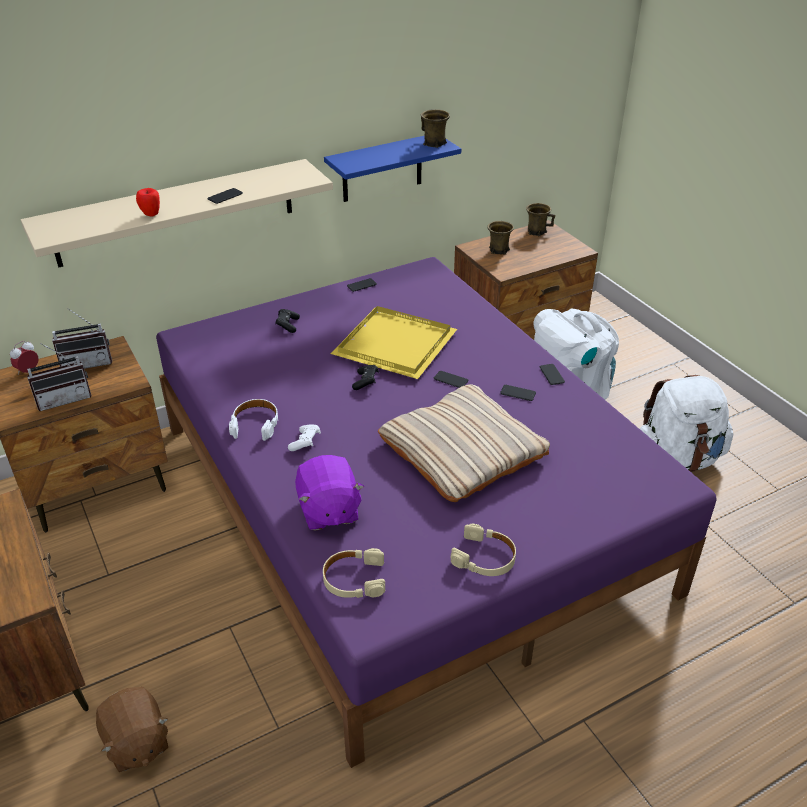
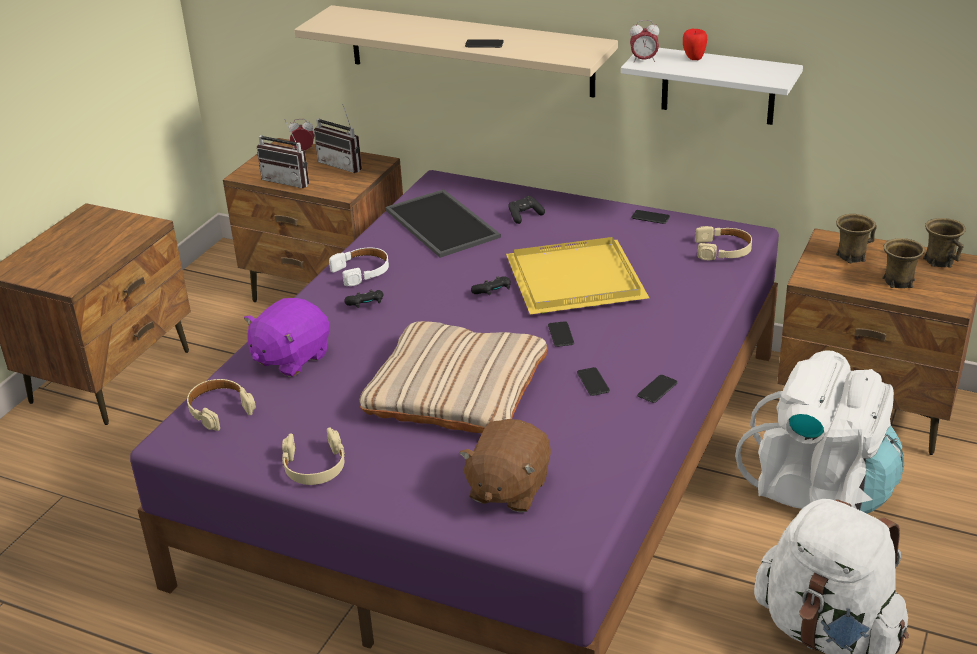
camera: 55 degrees right, 5 degrees down
(136, 743) = (95, 464): brown plush toy -> brown plush toy (508, 489)
(151, 215) = (407, 36): apple -> apple (694, 58)
(245, 360) = (444, 223): none -> tray
(305, 443) = (366, 306): white game controller -> black game controller
(349, 164) = (643, 60): none -> alarm clock
(382, 168) = (718, 85): blue shelf -> white shelf
(434, 143) = (771, 73): brown mug -> brown mug (898, 282)
(434, 282) = (723, 250): none -> beige headphones

